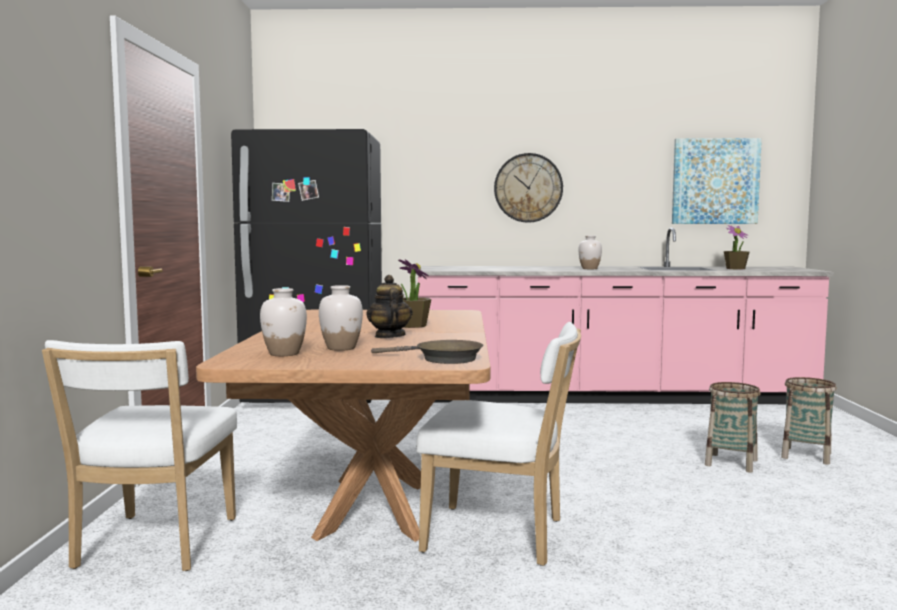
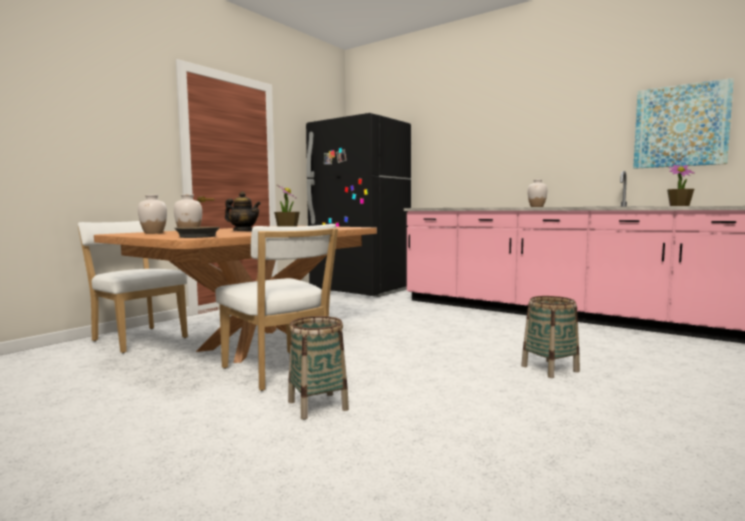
camera: 35 degrees right, 0 degrees up
(153, 546) = (137, 338): white chair -> white chair turned 90 degrees clockwise
(389, 336) = (243, 231): teapot -> teapot turned 90 degrees clockwise
(528, 188) = (509, 146): wall clock -> none
(806, 455) = (642, 378): basket -> basket (318, 405)

